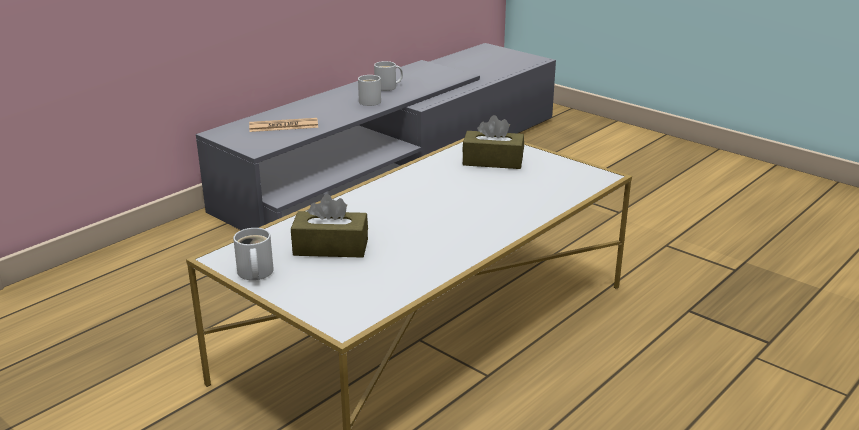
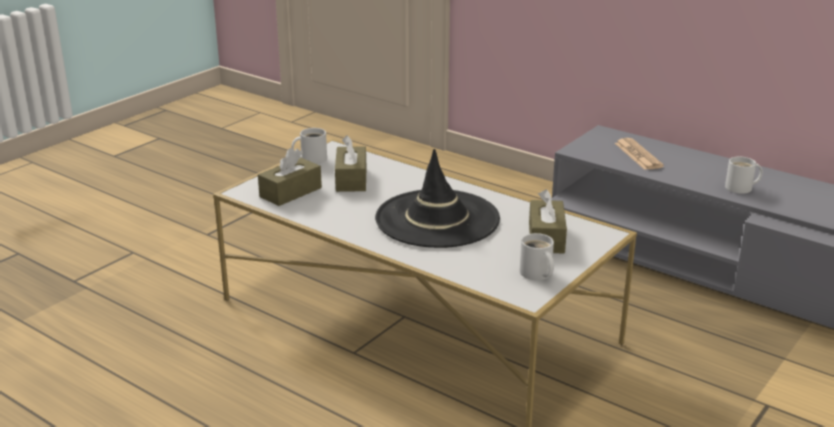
camera: 85 degrees right, 0 degrees up
(356, 287) = (290, 192): none -> brown tissue box
(388, 87) = (796, 194): white mug -> white mug (536, 274)
(448, 204) = (437, 219): none -> black hat

